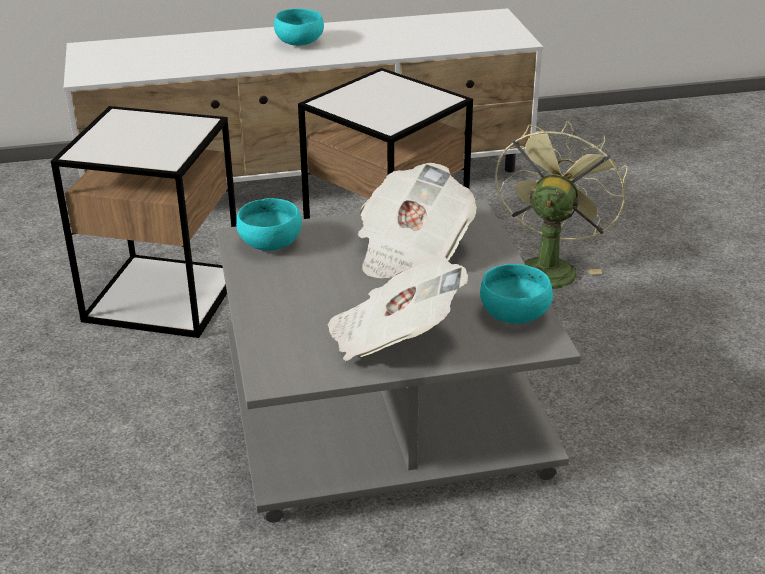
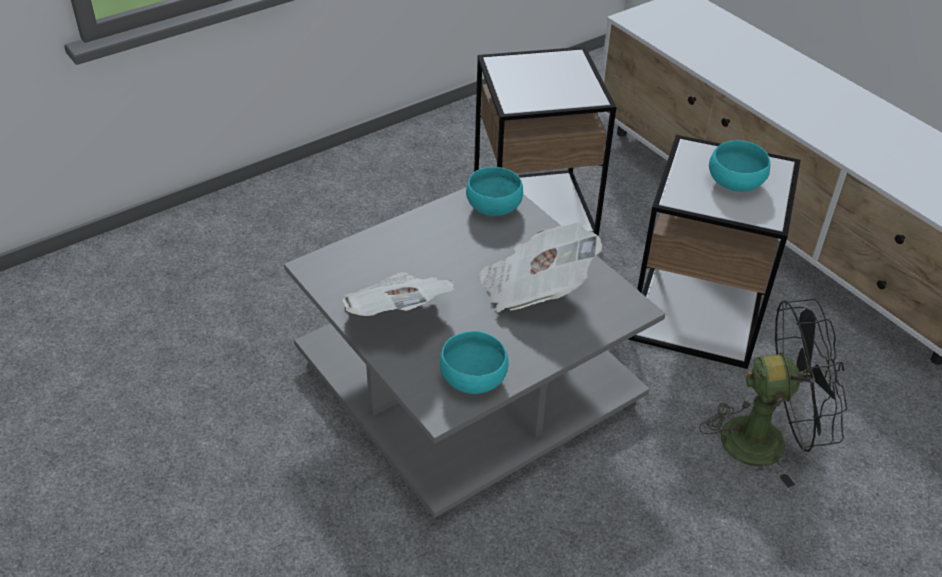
camera: 65 degrees right, 10 degrees up
(300, 43) = (814, 99): turquoise bowl -> turquoise bowl (736, 184)
(548, 267) = (767, 439): green fan -> black fan

